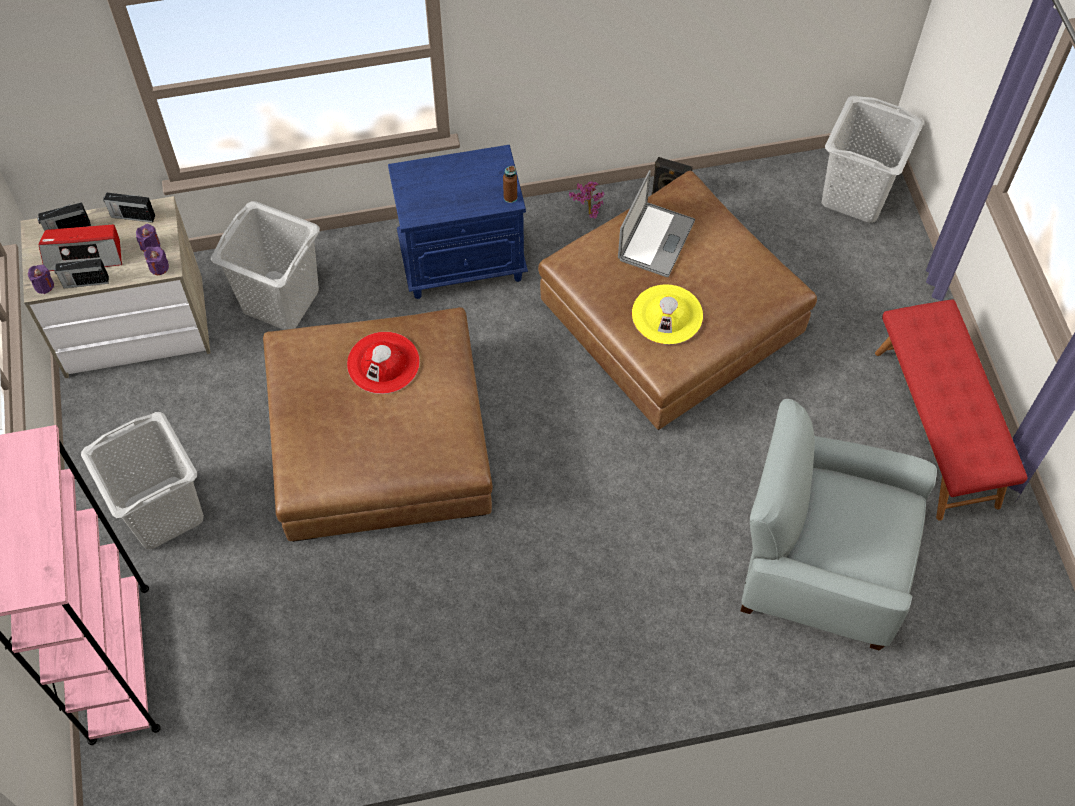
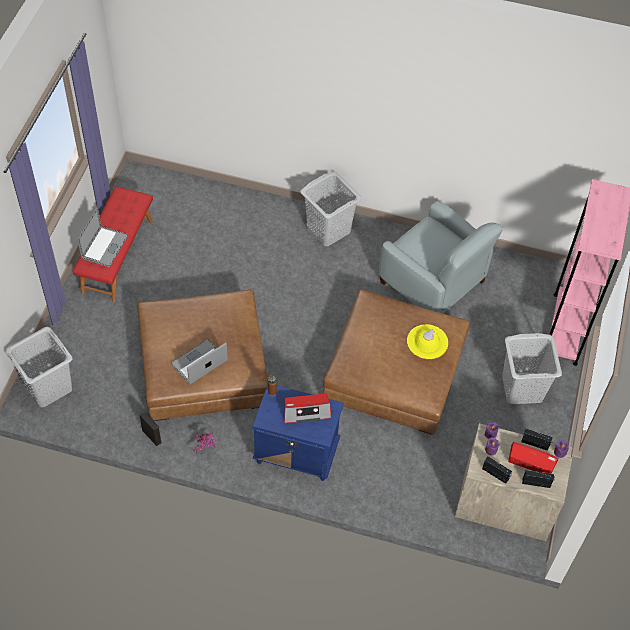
camera: 155 degrees left, 5 degrees down
(281, 301) = (413, 478): grey laundry basket -> grey laundry basket (328, 229)
(383, 363) = (383, 363): red hat -> none
(446, 193) = (306, 411): none -> radio
(667, 314) = (222, 321): yellow hat -> yellow hat (427, 342)
(821, 564) = (219, 228): grey armchair -> grey armchair (433, 283)
(940, 352) = (104, 246): none -> laptop

